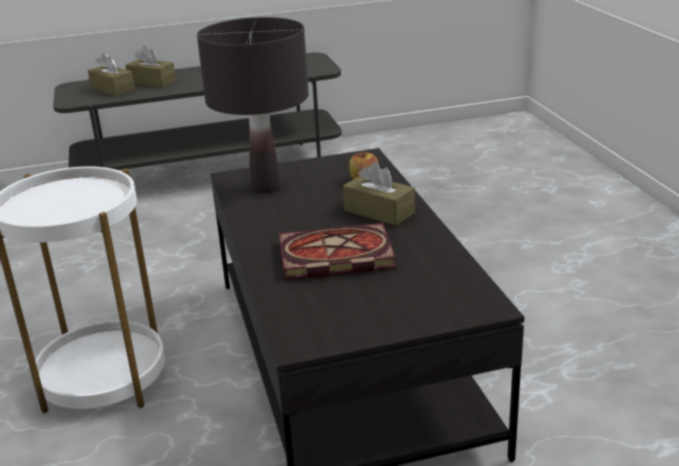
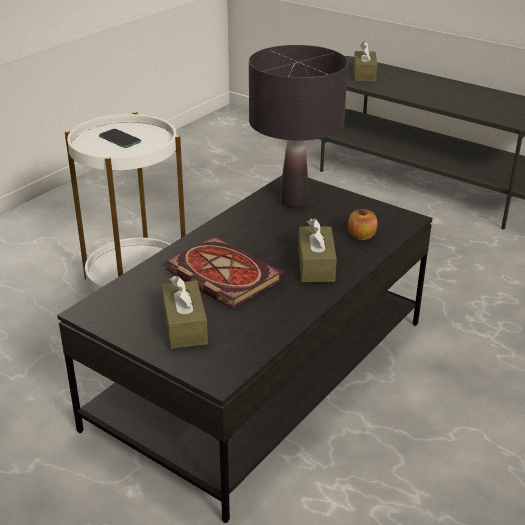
camera: 50 degrees right, 5 degrees up
(56, 203) = (120, 139): none -> phone
(152, 81) = (400, 80): brown tissue box -> brown tissue box (184, 326)

